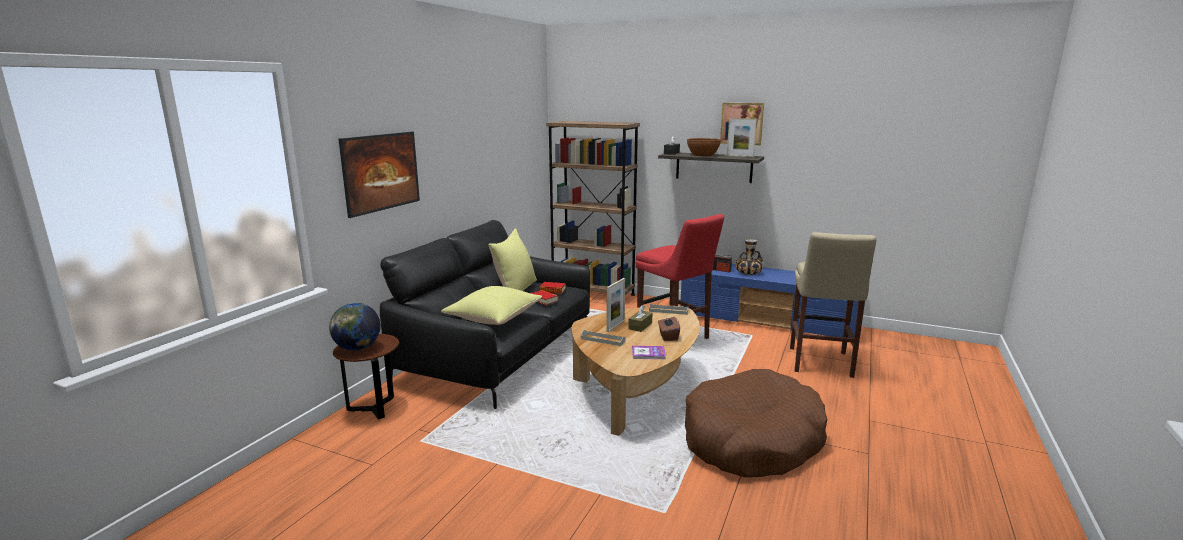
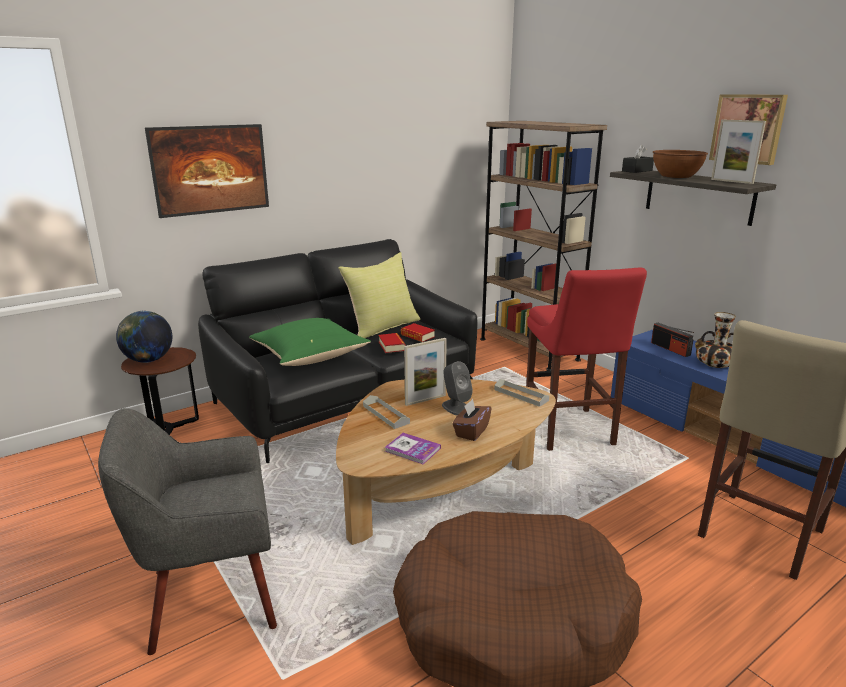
camera: 30 degrees right, 5 degrees up
(494, 318) = (310, 357): yellow pillow -> green pillow
(562, 493) = (211, 596): none -> grey armchair
(640, 326) = (456, 407): brown tissue box -> grey speaker

